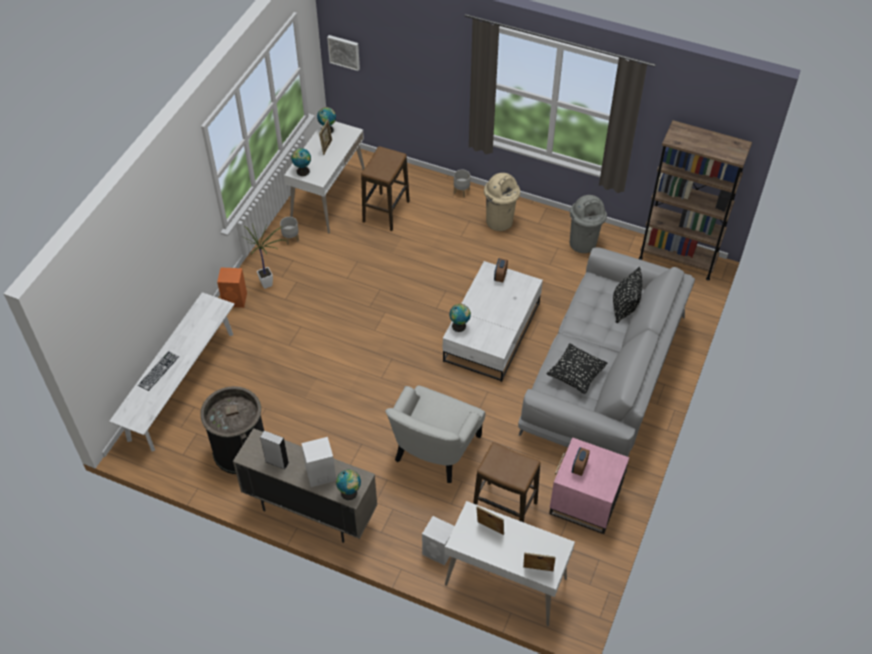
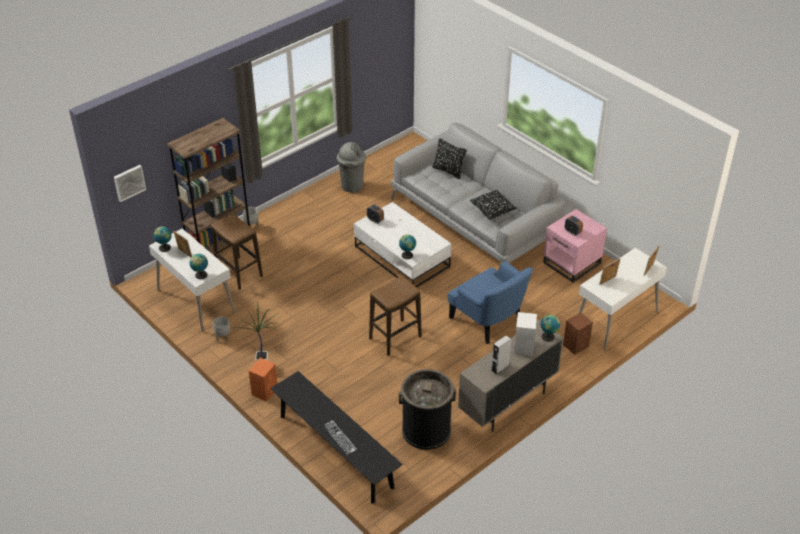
camera: 65 degrees left, 10 degrees down
(181, 385) = (335, 451): white bench -> black bench
(435, 449) = (488, 320): white armchair -> blue armchair
(439, 551) = (576, 345): white speaker -> brown speaker
(500, 221) = (299, 217): beige trash can -> none
(505, 508) = (557, 301): stool -> stool (395, 337)
(678, 258) = (398, 150): brown bookcase -> brown bookcase (219, 245)

